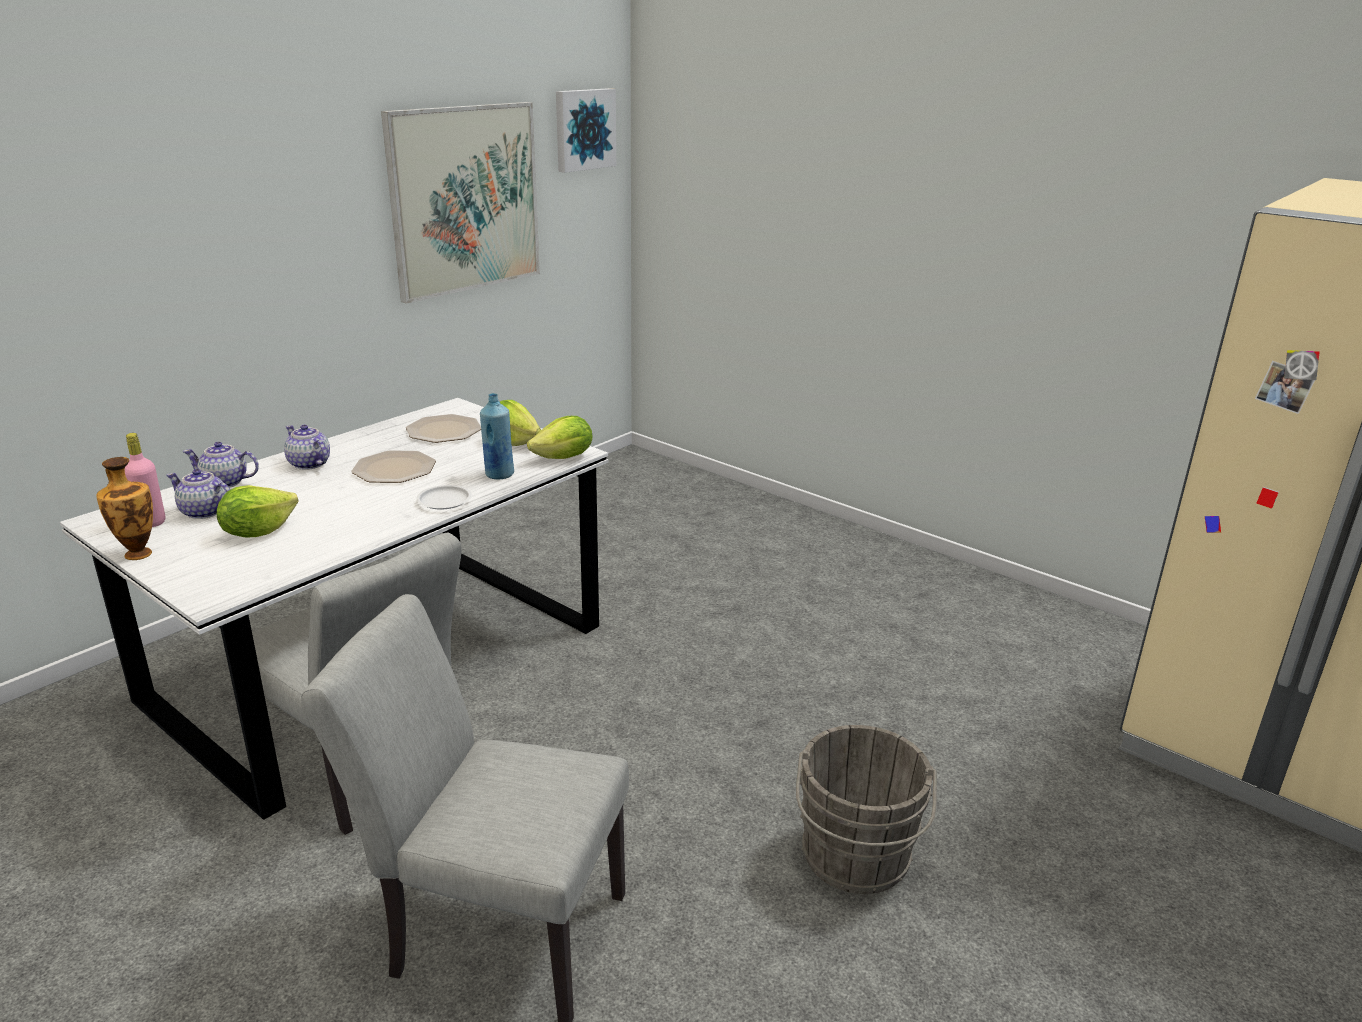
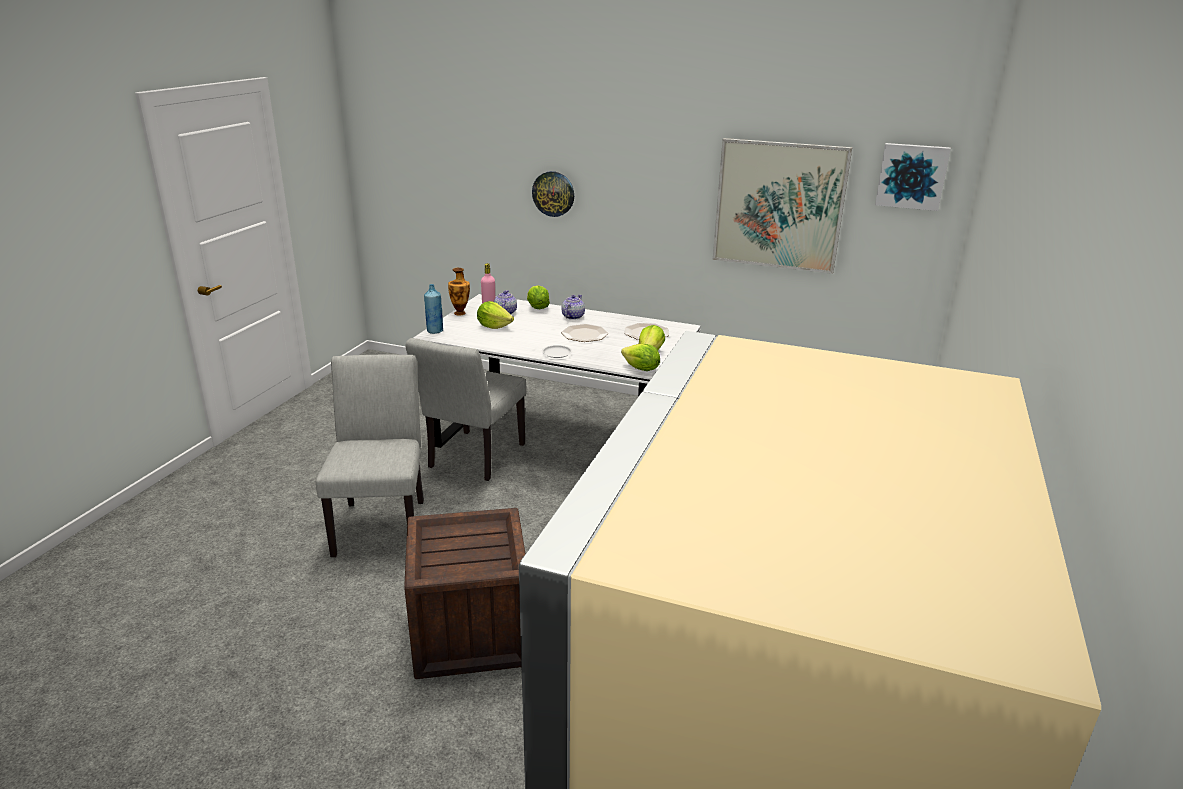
camera: 70 degrees right, 0 degrees up
(109, 271) = (553, 193): none -> wall clock
(225, 483) = (537, 308): teapot -> lettuce
(499, 474) = (601, 358): blue bottle -> blue bottle (435, 331)
(855, 860) = (470, 633): grey bucket -> crate

